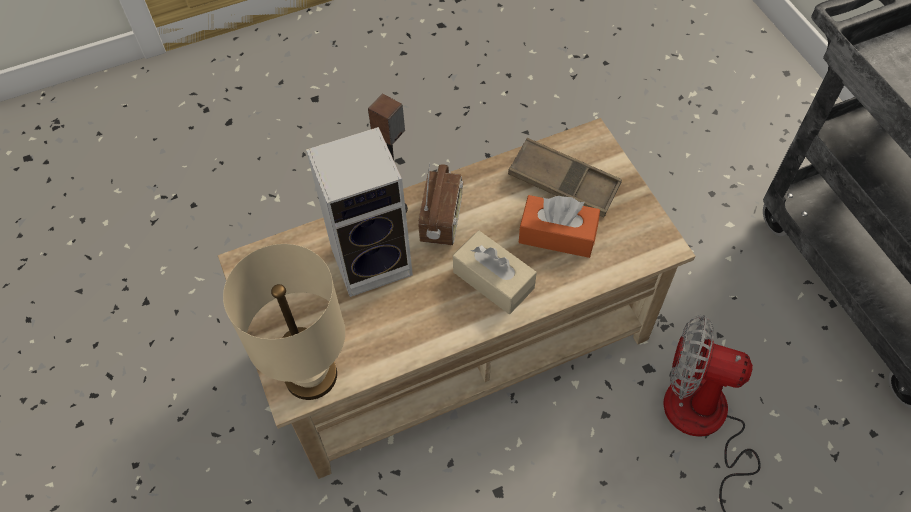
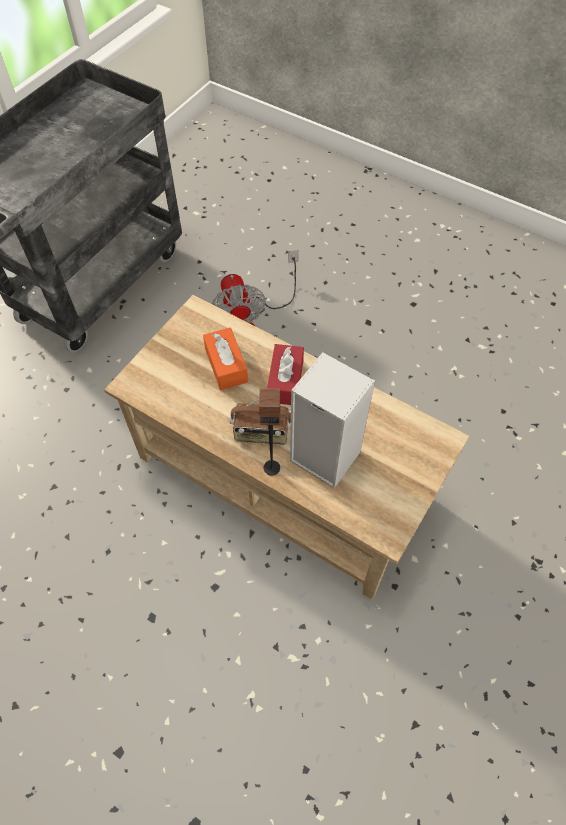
camera: 125 degrees left, 0 degrees up
(312, 375) = (426, 437): beige table lamp -> none
(442, 220) = (261, 434): radio -> radio turned 150 degrees counterclockwise
(493, 280) = (285, 381): beige tissue box -> red tissue box
(563, 182) = (180, 382): brown tray -> none

